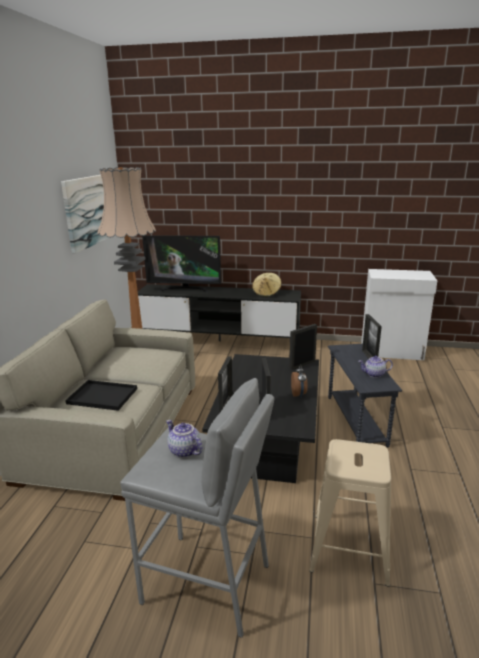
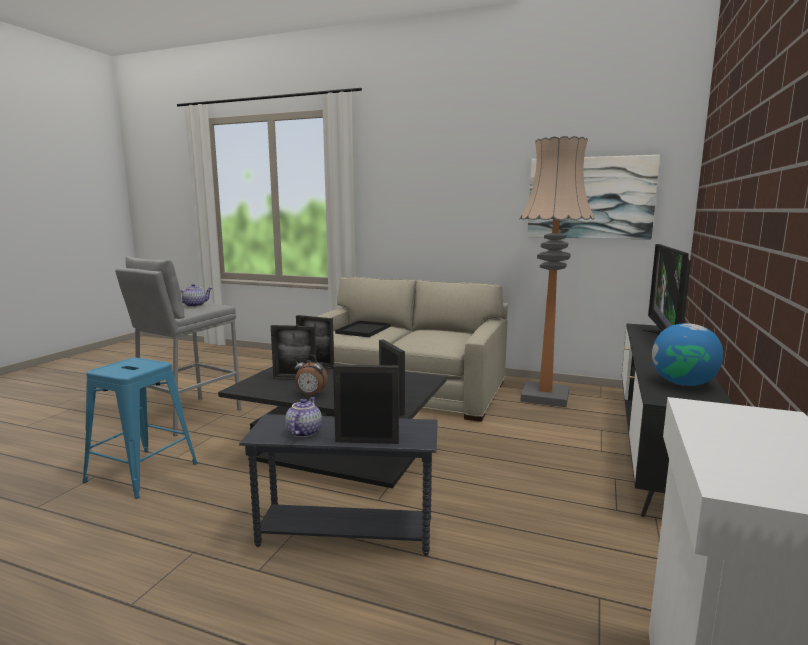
camera: 100 degrees right, 10 degrees down
(266, 293) = (683, 383): beige hat -> globe
(350, 548) = (141, 472): beige stool -> blue stool

